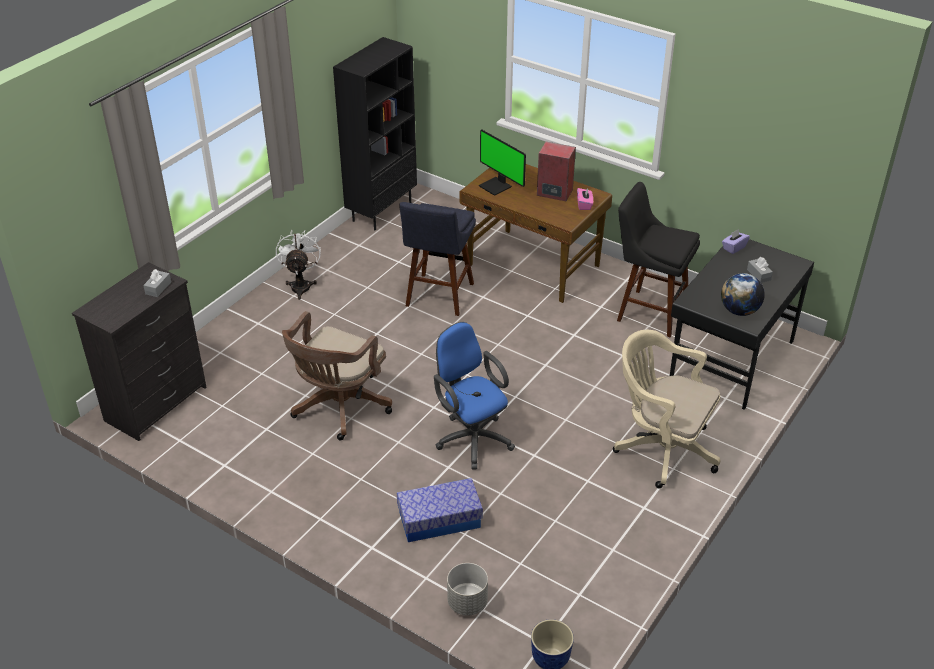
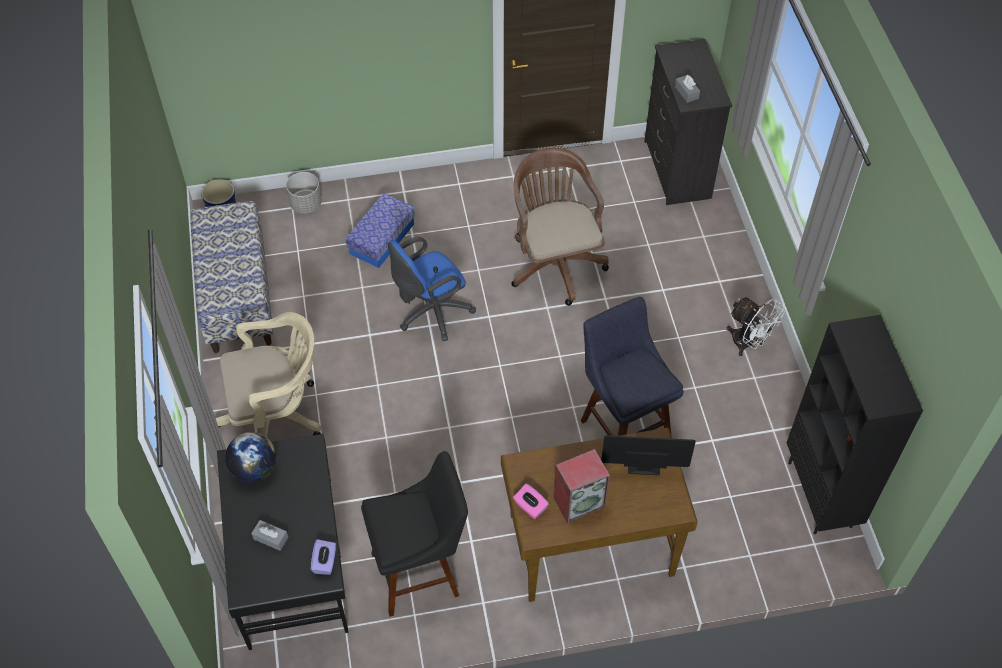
camera: 135 degrees right, 15 degrees up
(471, 437) = (431, 313): blue office chair -> blue office chair turned 135 degrees clockwise
(612, 561) = (237, 296): none -> bench

